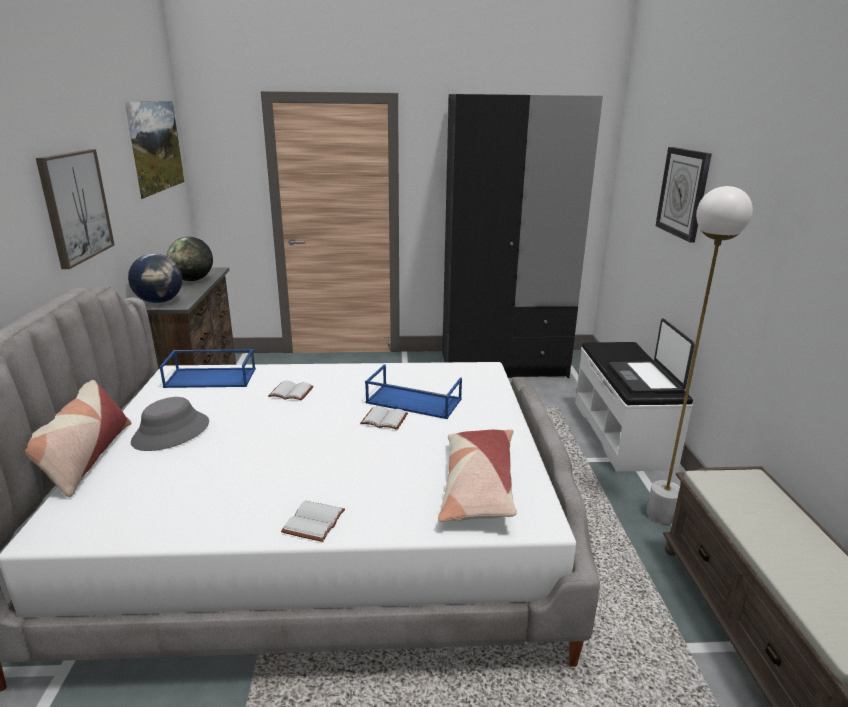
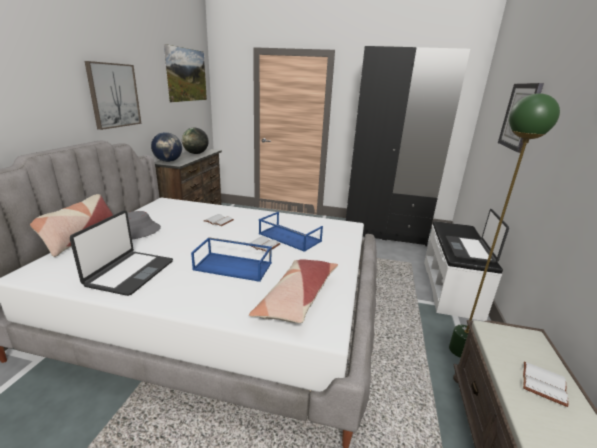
camera: 15 degrees right, 0 degrees up
(212, 377) = (181, 207): blue tray -> blue tray (234, 266)
(216, 498) = (129, 273): none -> laptop
(312, 521) = (174, 298): white book -> white book (542, 383)
(661, 514) = (460, 350): white floor lamp -> green floor lamp

